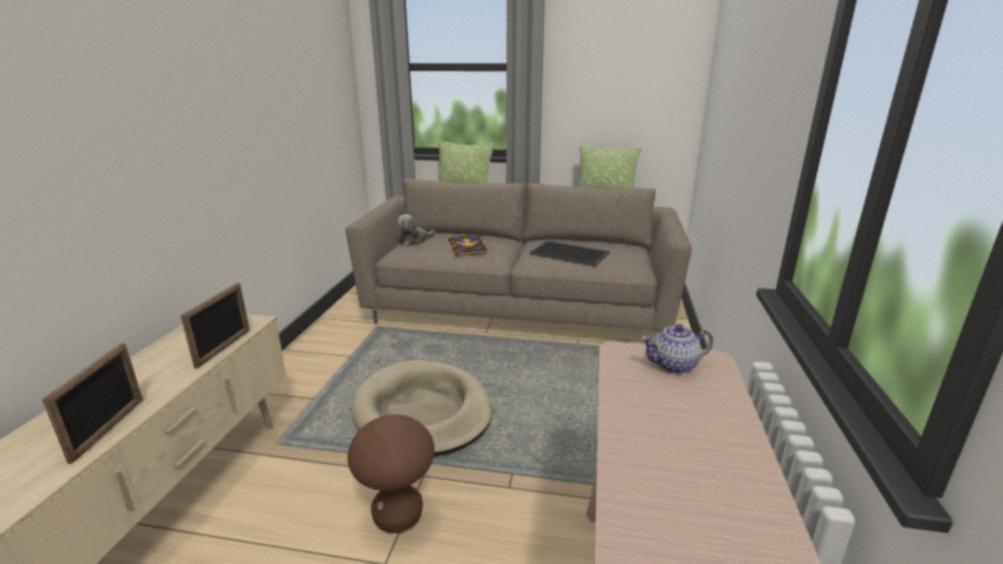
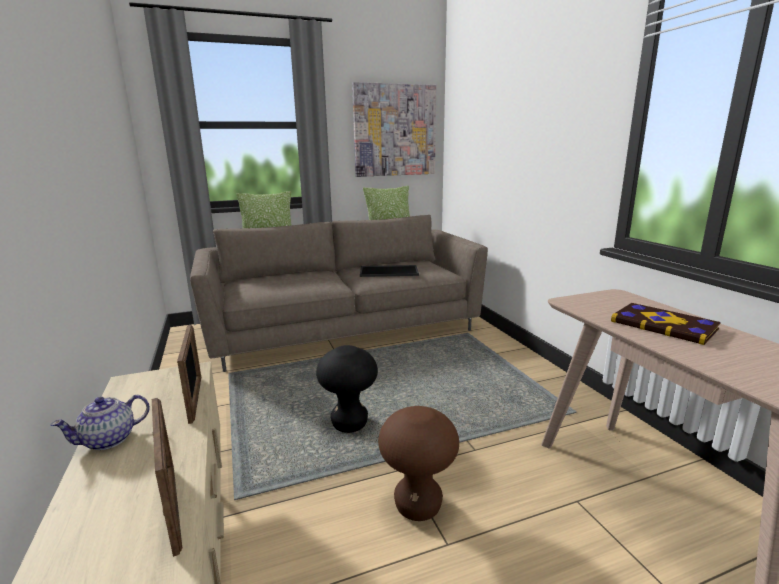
camera: 30 degrees left, 5 degrees down
(414, 241) = (244, 285): plush toy -> none
(423, 412) = (349, 424): beige dog bed -> black stool
(468, 247) = (301, 280): book -> book (664, 325)
(634, 74) = (394, 130): none -> picture
(674, 365) = (606, 301): teapot -> teapot (109, 440)

